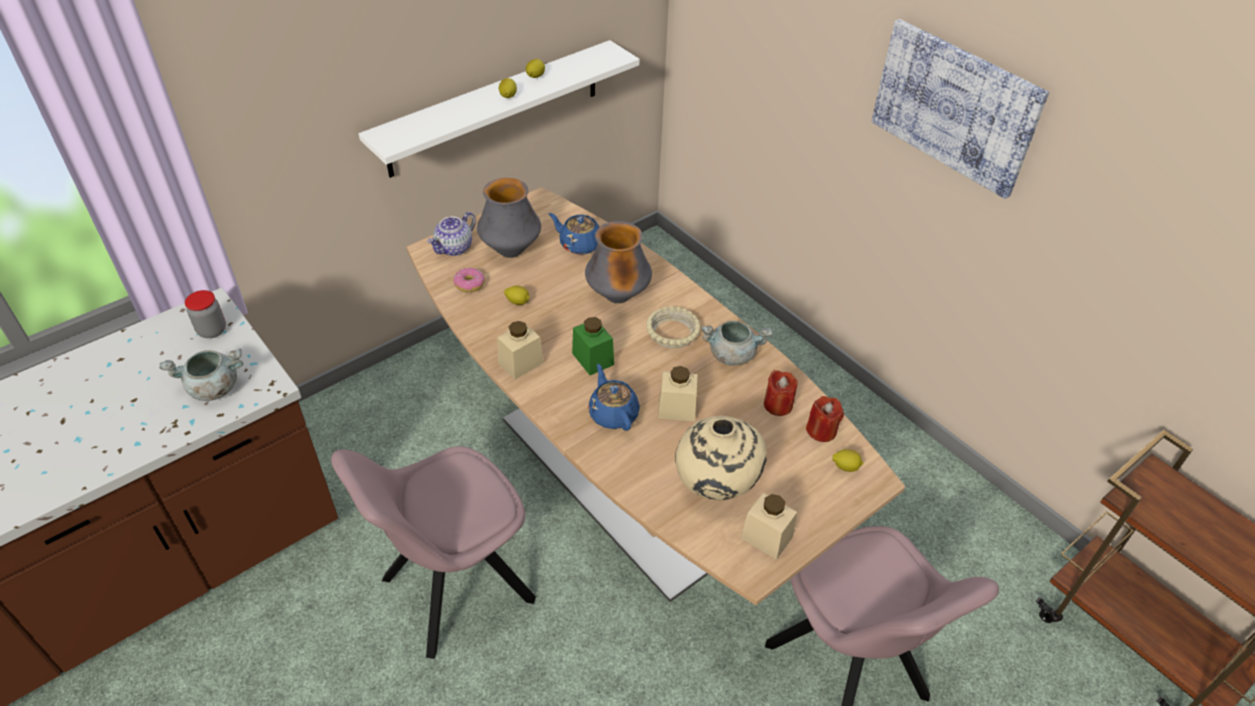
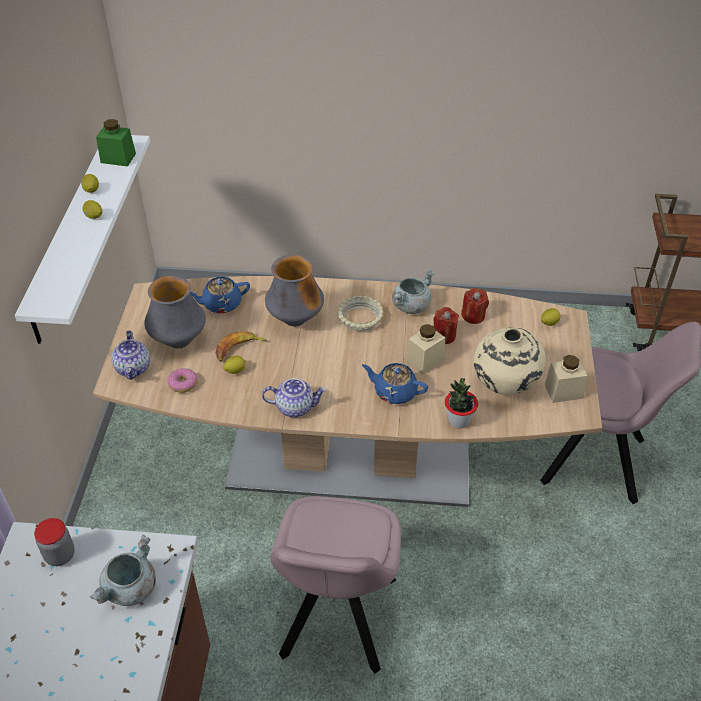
camera: 45 degrees left, 0 degrees up
(521, 363) = (295, 407): beige jar -> teapot
(543, 288) = (238, 349): none -> banana
(593, 359) = (336, 369): green jar -> green jar (118, 158)
(631, 481) = (458, 421): none -> potted plant
(821, 430) = (512, 313): red candle -> red candle (444, 336)
(955, 106) = (441, 55): picture -> none

